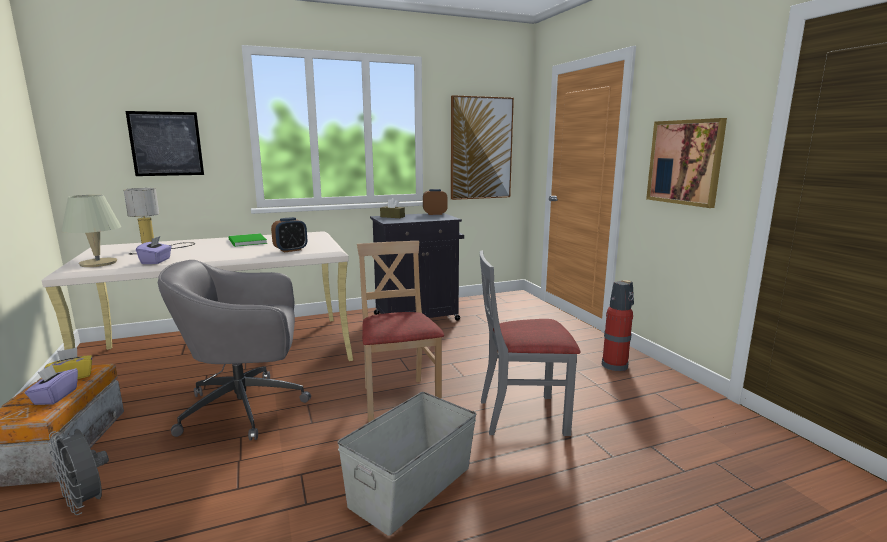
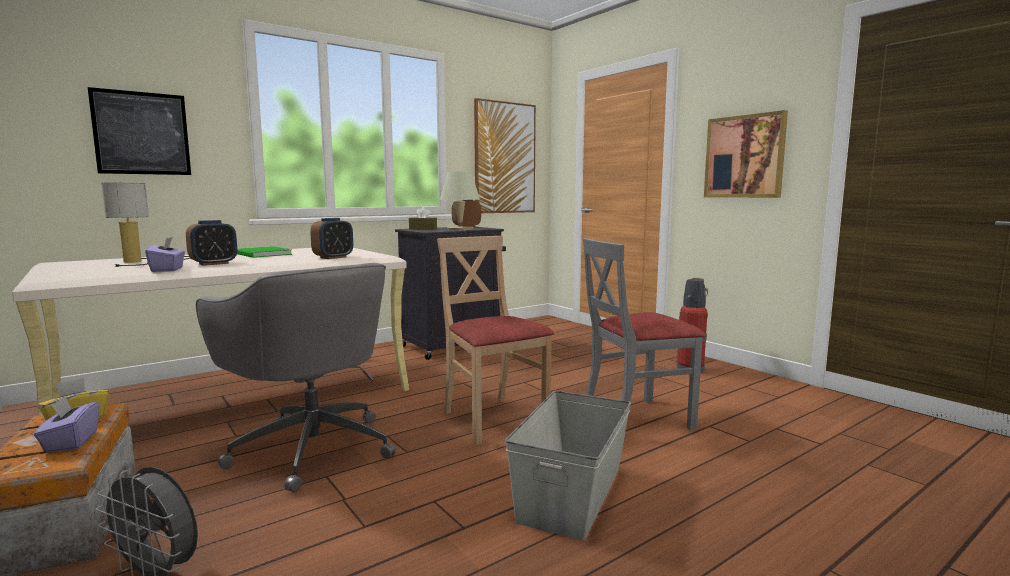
camera: 15 degrees left, 5 degrees down
(98, 263) = (83, 274): beige table lamp -> beige table lamp (460, 229)
(196, 254) = (214, 263): none -> alarm clock
(247, 407) = (311, 447): grey office chair -> grey office chair turned 105 degrees counterclockwise

